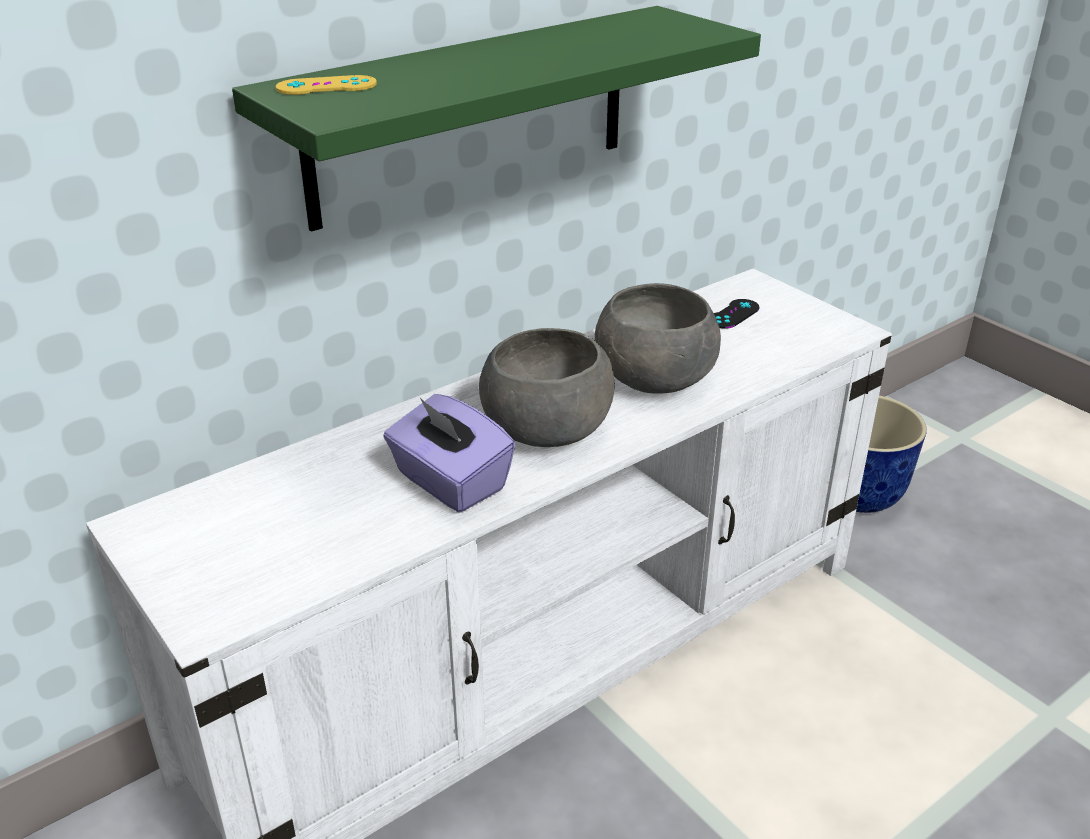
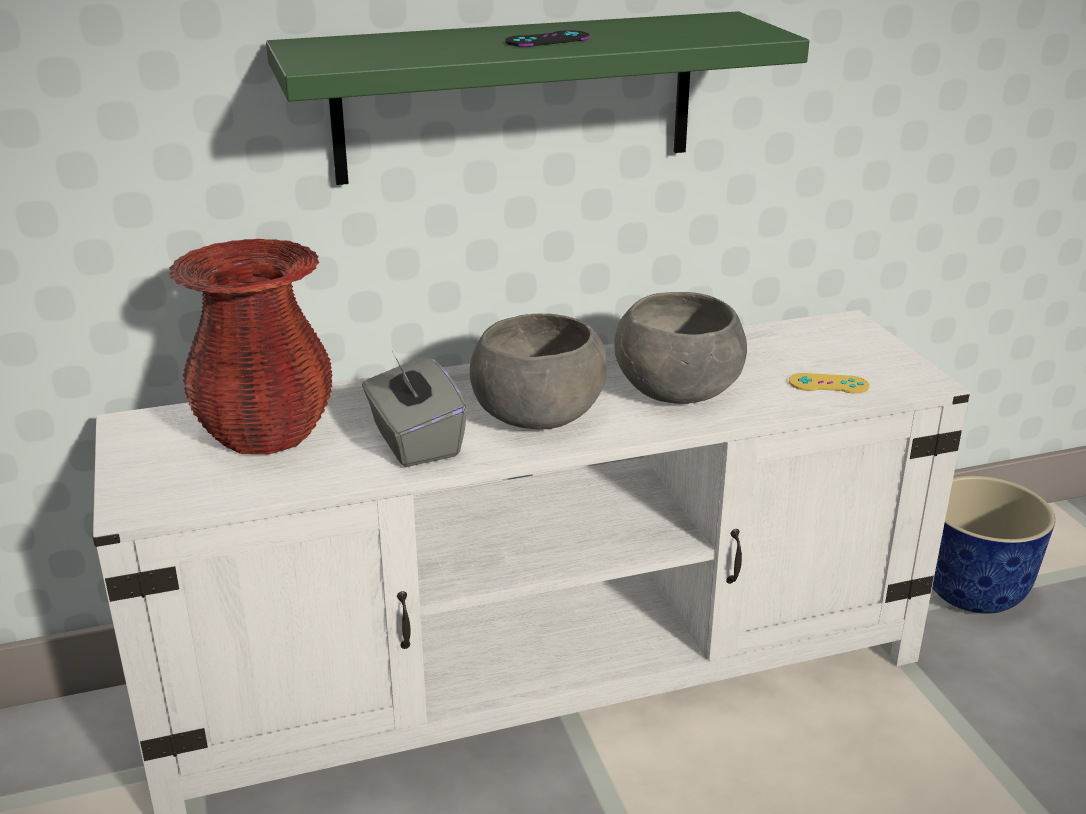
camera: 20 degrees right, 5 degrees down
(293, 506) = (266, 434): none -> red vase
(326, 86) = (341, 45): yellow game controller -> yellow game controller (828, 384)
(449, 482) = (414, 441): purple tissue box -> grey tissue box
(733, 314) = (803, 347): black game controller -> black game controller (547, 40)

